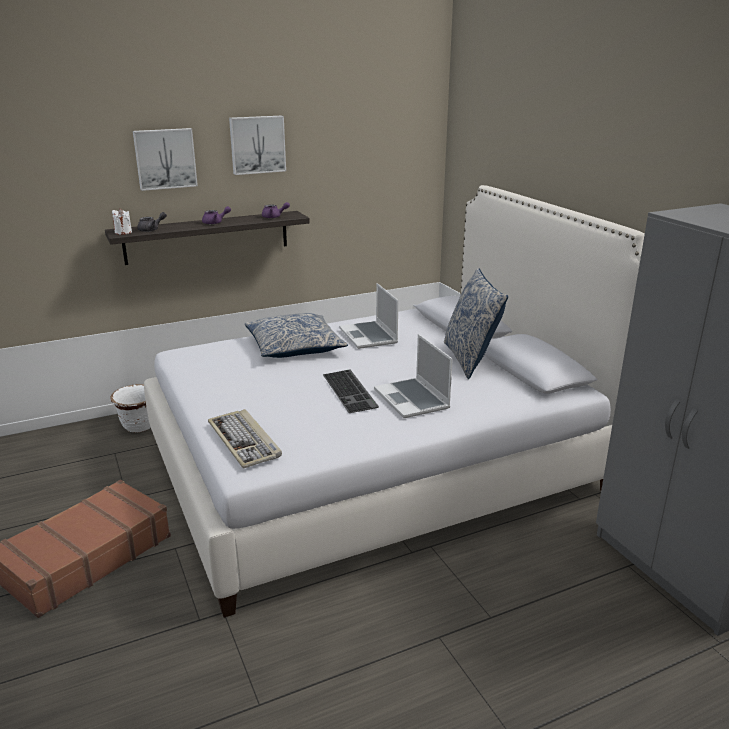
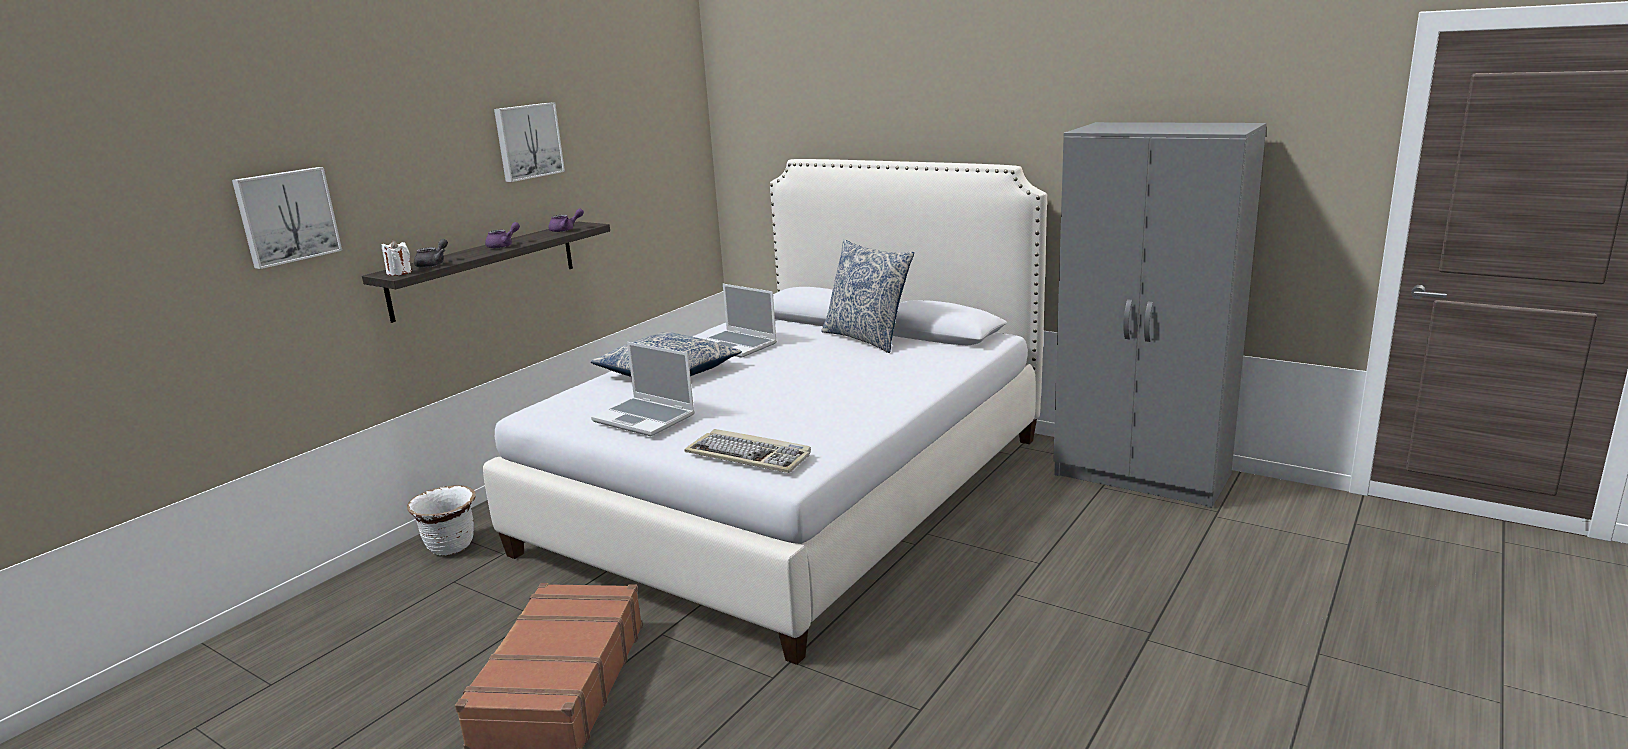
camera: 30 degrees left, 5 degrees down
(165, 158) = (427, 169): picture -> picture (286, 216)
(351, 391) = (793, 390): keyboard -> none
(413, 400) = (863, 380): laptop -> laptop (645, 418)

